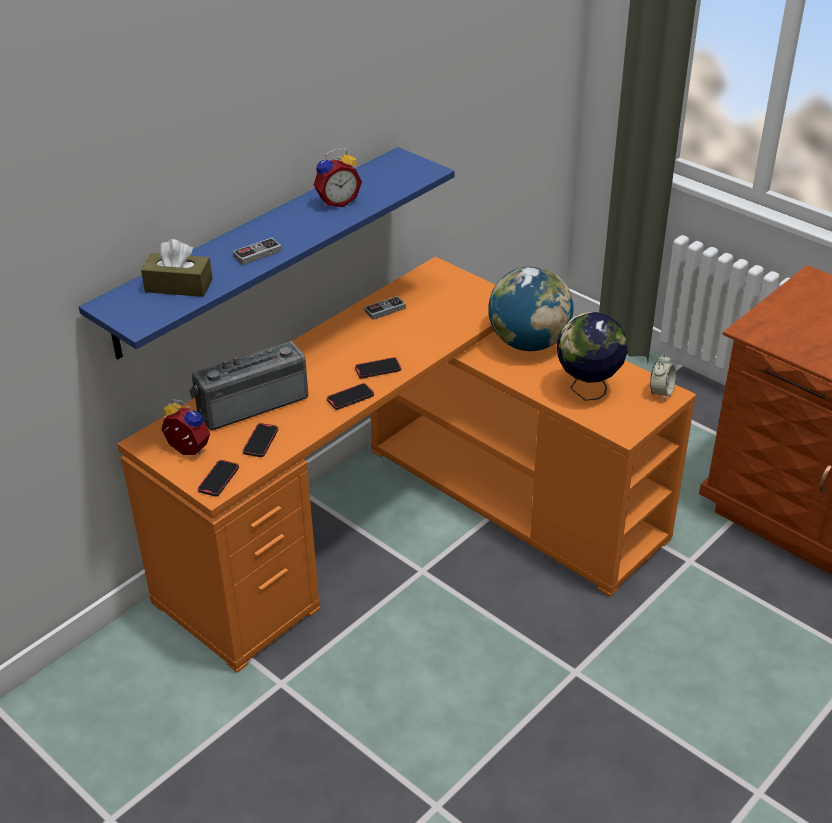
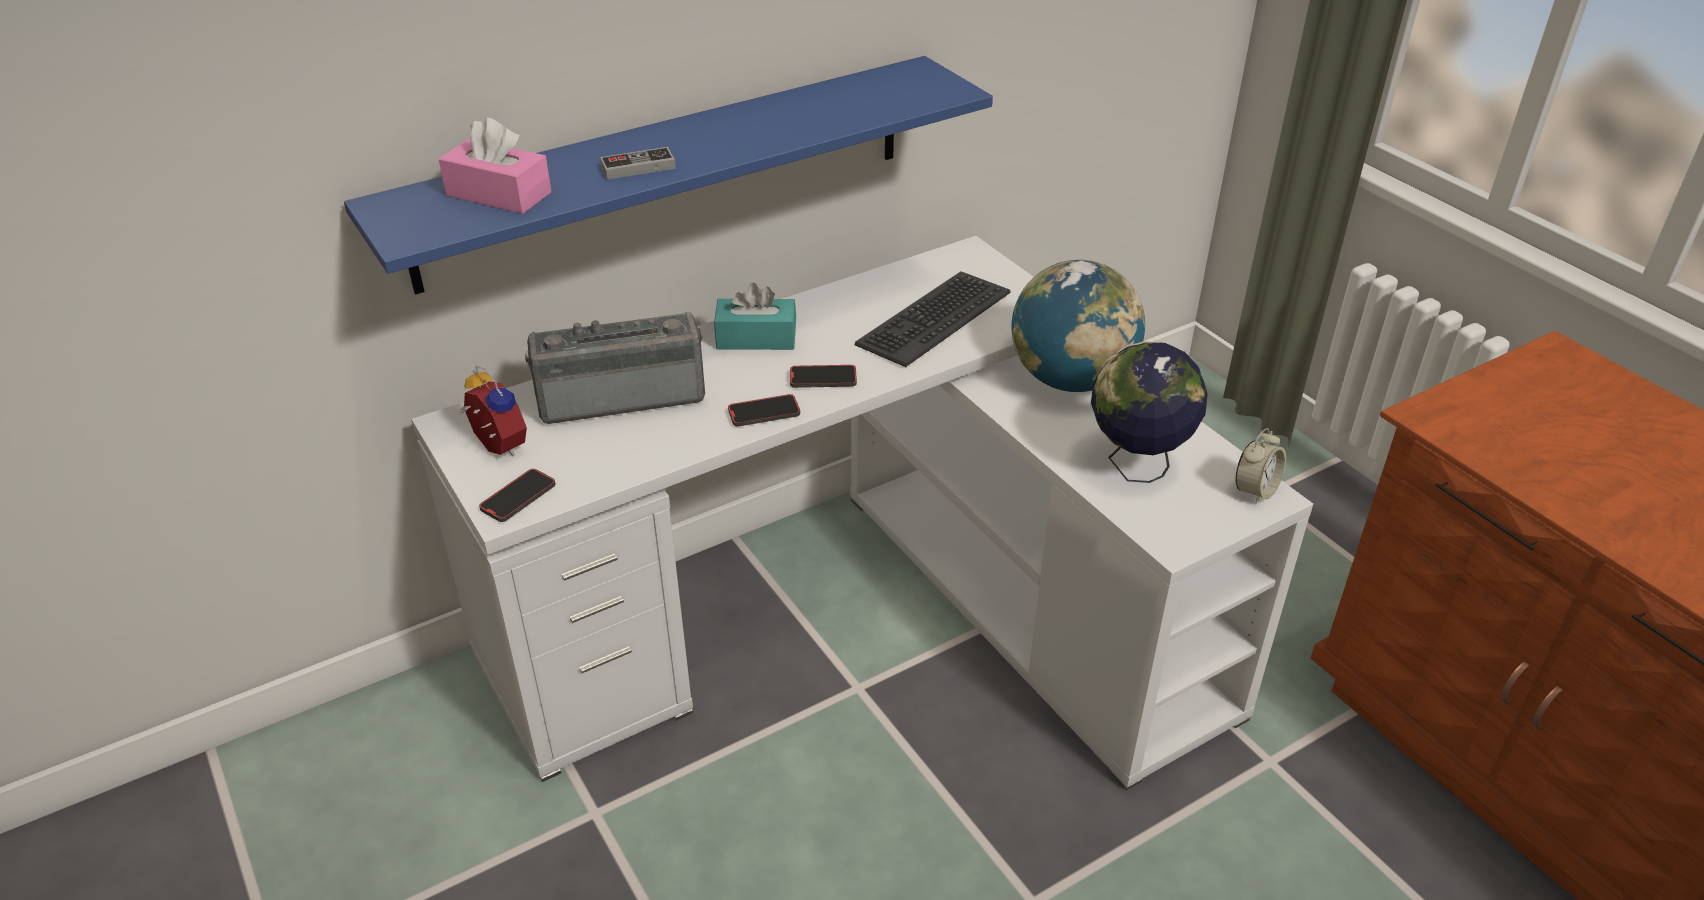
camera: 15 degrees right, 0 degrees up
(179, 286) = (499, 194): brown tissue box -> pink tissue box
(261, 442) = (606, 453): phone -> none
(322, 350) = (756, 338): none -> turquoise tissue box
(337, 201) = (795, 114): alarm clock -> none
(385, 310) = (871, 297): game controller -> none
(412, 523) = (869, 614): orange desk -> white desk
(431, 318) = (933, 318): none -> keyboard

